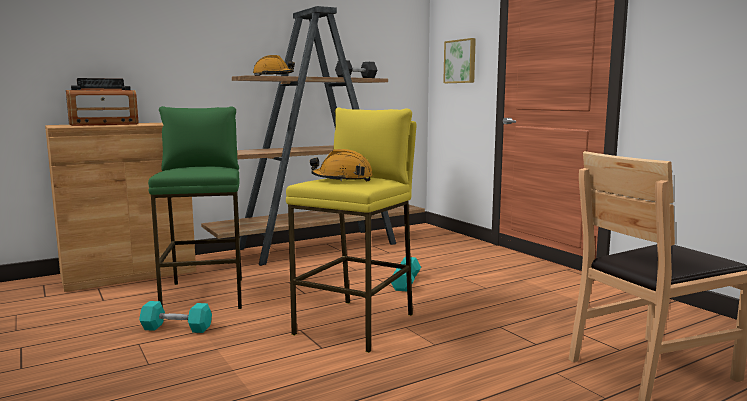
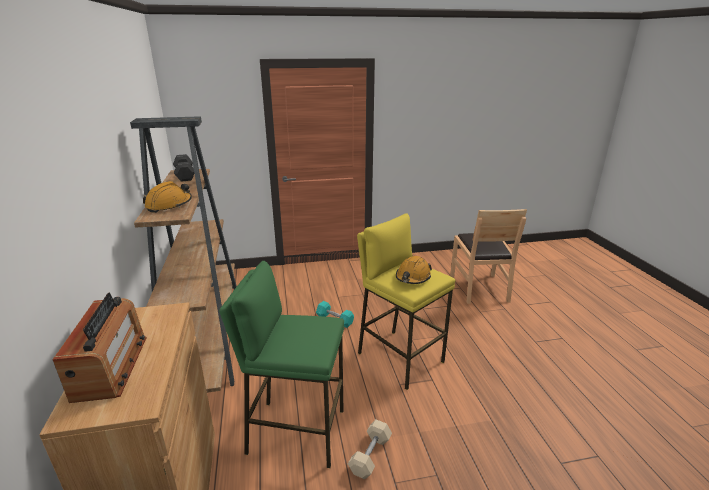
camera: 70 degrees left, 15 degrees up
(176, 328) = (370, 455): turquoise dumbbell -> beige dumbbell
(460, 61) = (218, 134): picture -> none

